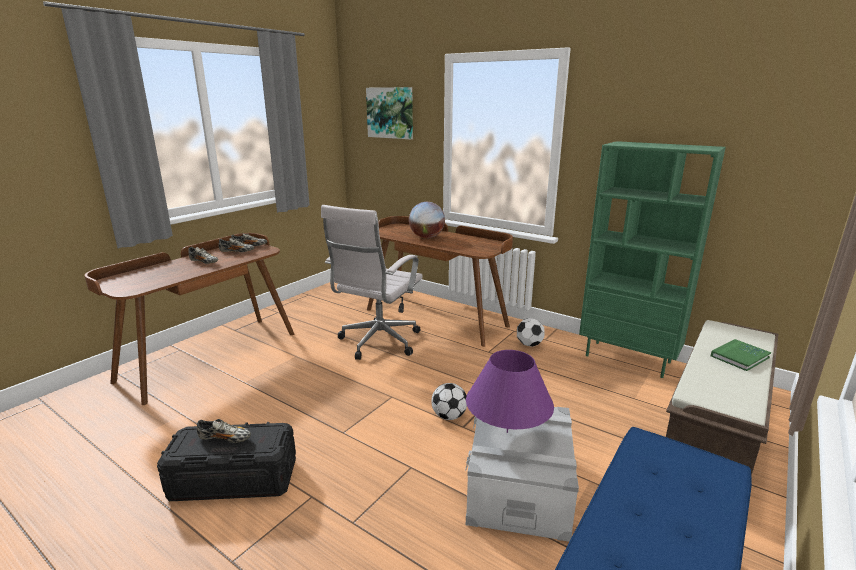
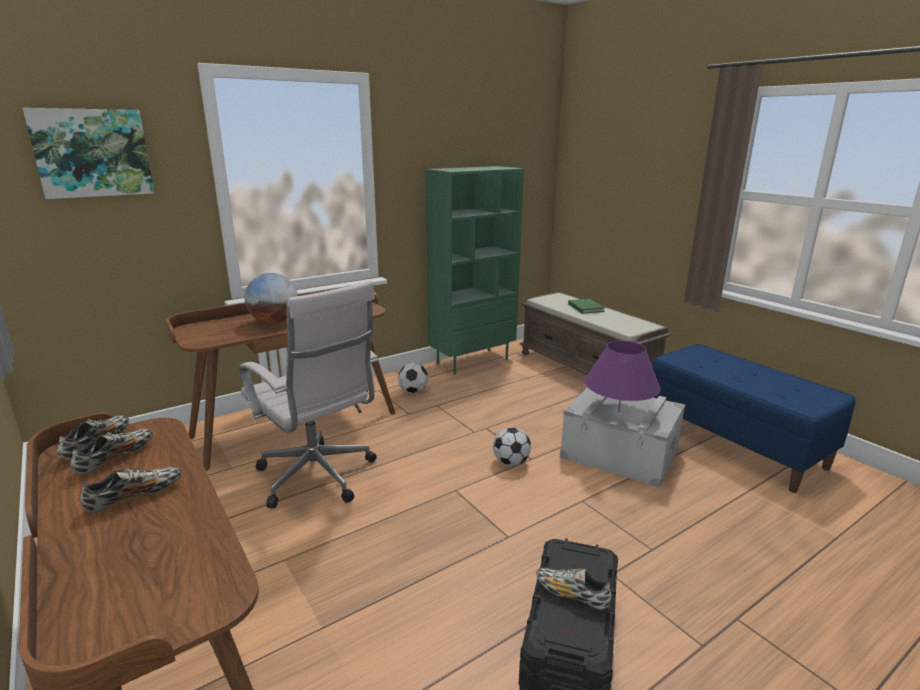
camera: 70 degrees left, 0 degrees up
(225, 439) = (571, 594): shoe -> shoe turned 90 degrees counterclockwise

